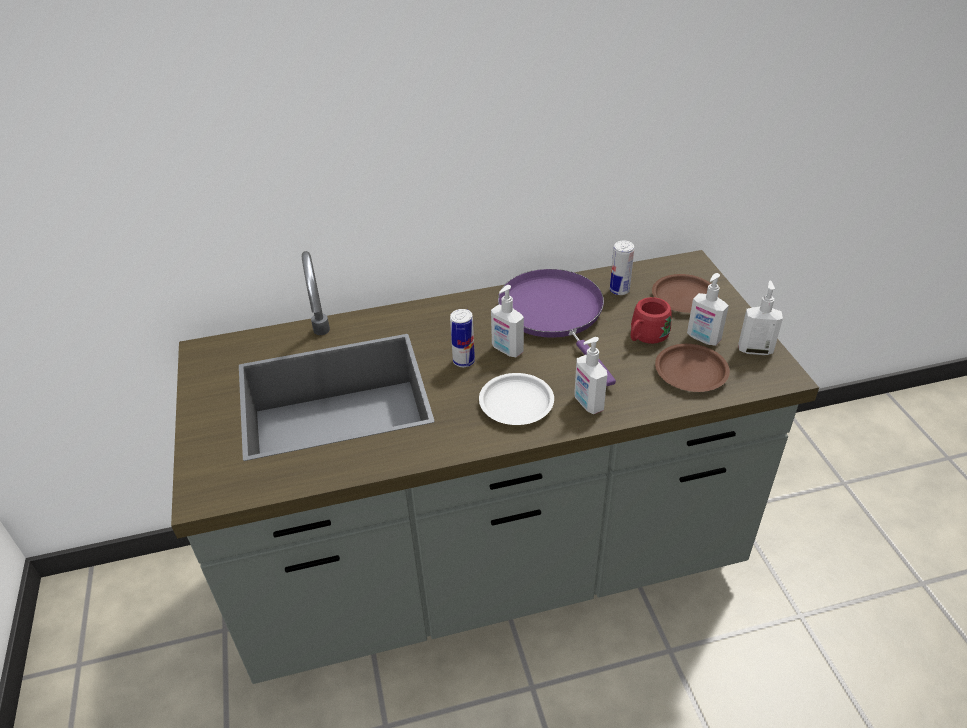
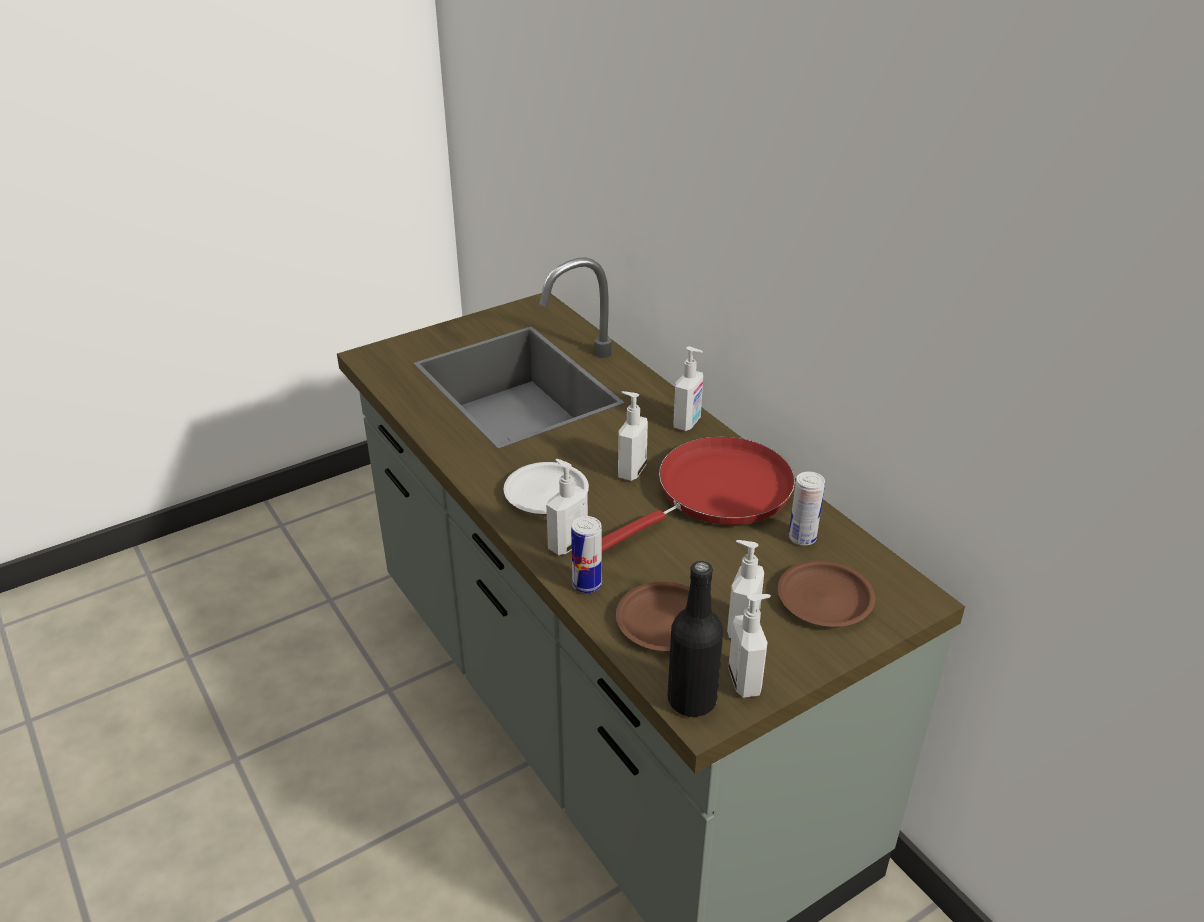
camera: 70 degrees right, 5 degrees down
(457, 307) = (688, 423): none -> soap dispenser
(463, 361) = (597, 446): can -> can (587, 584)
(554, 314) = (717, 493): purple frying pan -> red frying pan
(645, 337) = (714, 573): red mug -> none
(770, 377) = (692, 700): none -> black bottle

